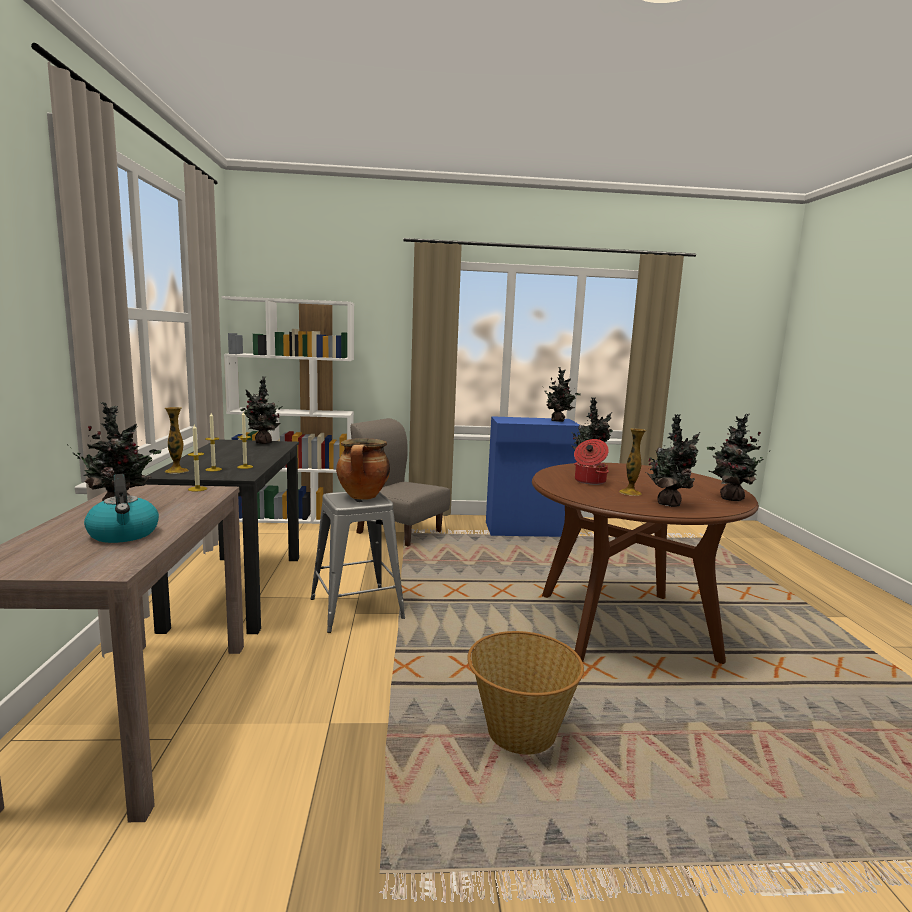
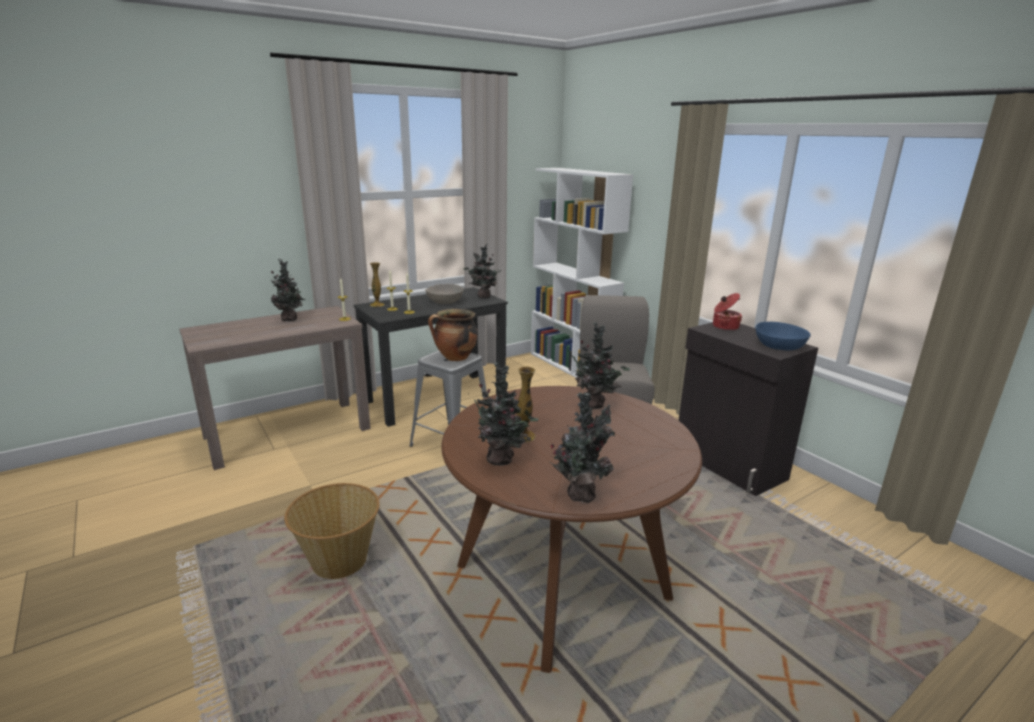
camera: 60 degrees right, 10 degrees up
(124, 534) = (250, 332): kettle -> none
(241, 453) = (445, 301): none -> grey bowl
(528, 530) = (728, 465): blue cabinet -> black cabinet
(559, 421) = (779, 346): potted plant -> blue bowl
(589, 481) = (544, 411): cooking pot -> cooking pot (724, 327)

